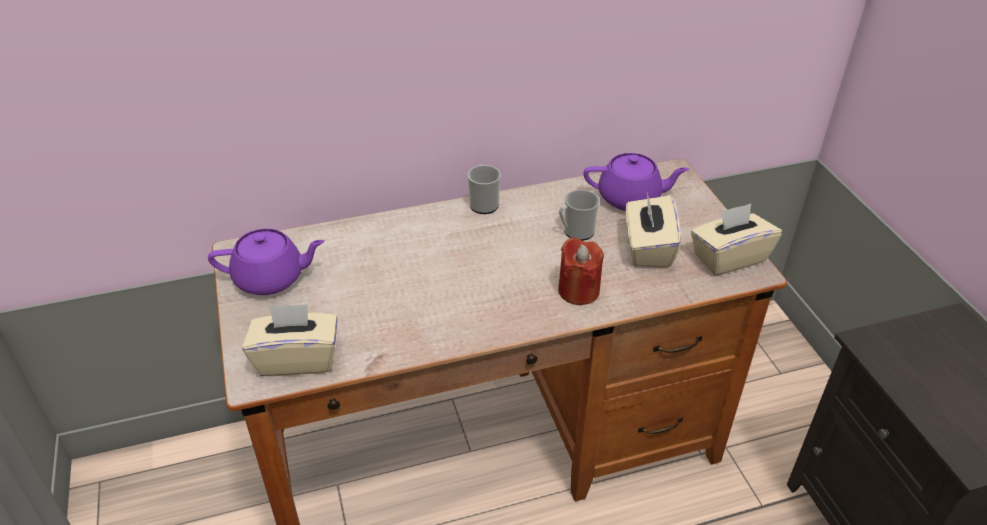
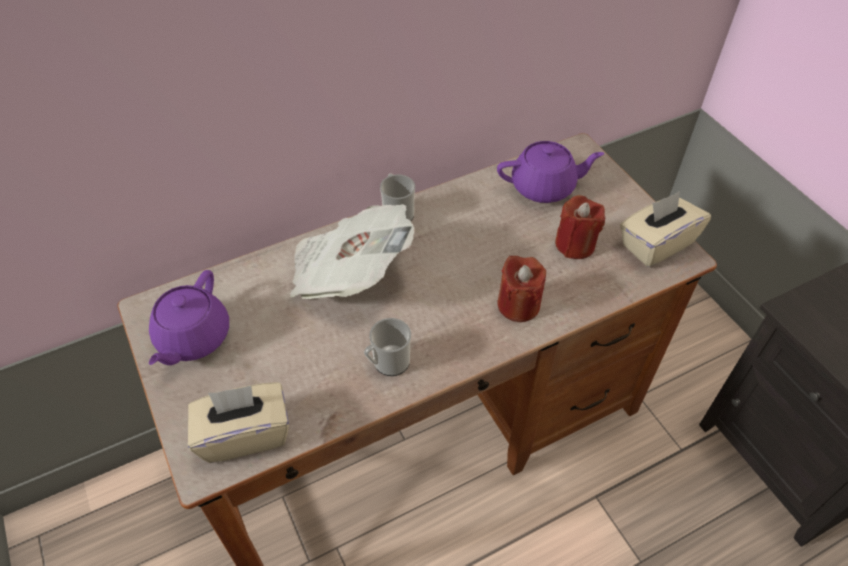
camera: 10 degrees left, 10 degrees up
(271, 278) = (192, 338): purple teapot -> purple teapot turned 120 degrees clockwise
(425, 246) = (349, 273): none -> newspaper
(575, 232) = (499, 235): mug -> mug (388, 363)
(647, 248) = (575, 244): beige tissue box -> red candle

